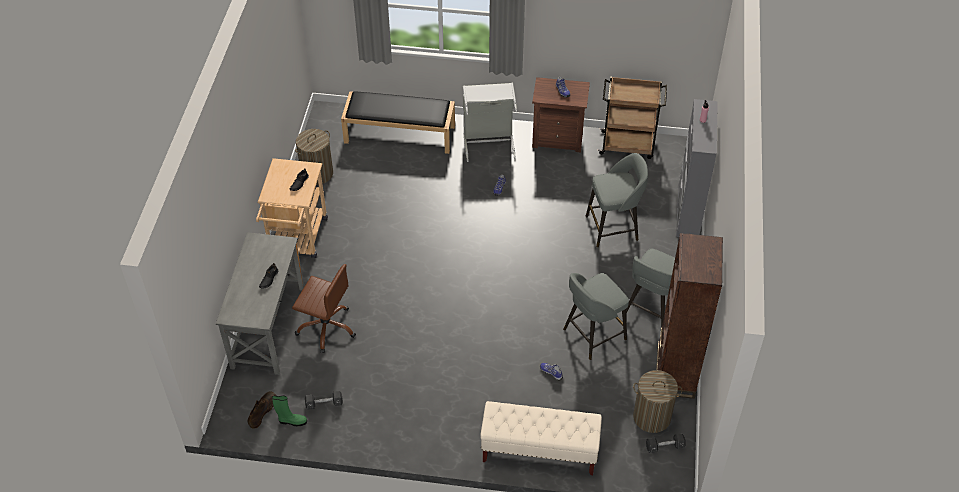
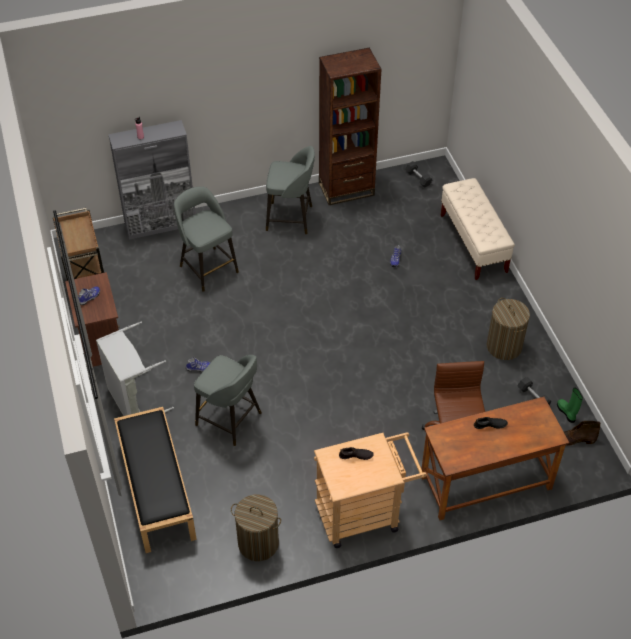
camera: 115 degrees left, 0 degrees up
(268, 327) = (485, 483): grey desk -> brown desk
(592, 335) = (340, 246): grey stool -> grey stool (230, 420)
(651, 417) = (397, 191): laundry basket -> laundry basket (504, 346)

